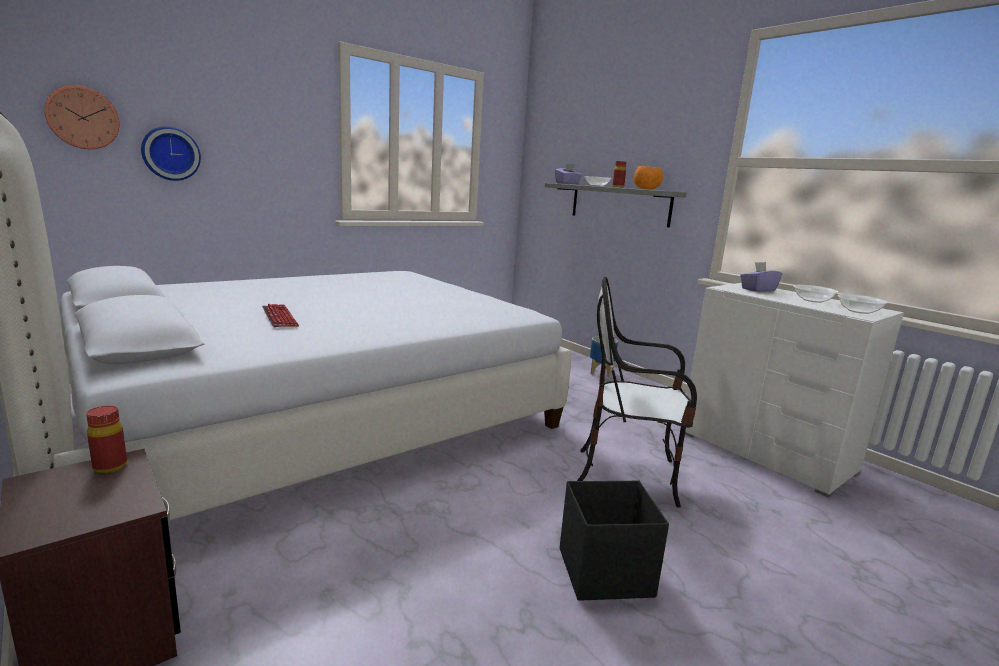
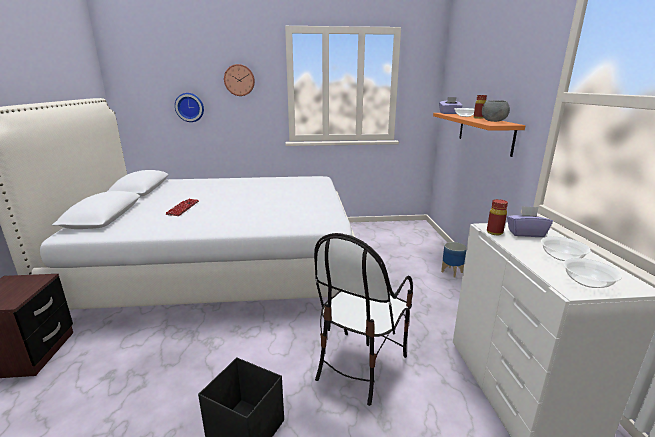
camera: 35 degrees right, 5 degrees up
(82, 118) = (149, 92): wall clock -> wall clock (239, 80)
(110, 467) = (34, 280): red bottle -> red bottle (494, 232)
(619, 204) = (484, 132): grey shelf -> orange shelf
(628, 474) = (359, 364): chair -> chair turned 105 degrees counterclockwise
(646, 189) = (493, 121): orange bowl -> grey bowl

